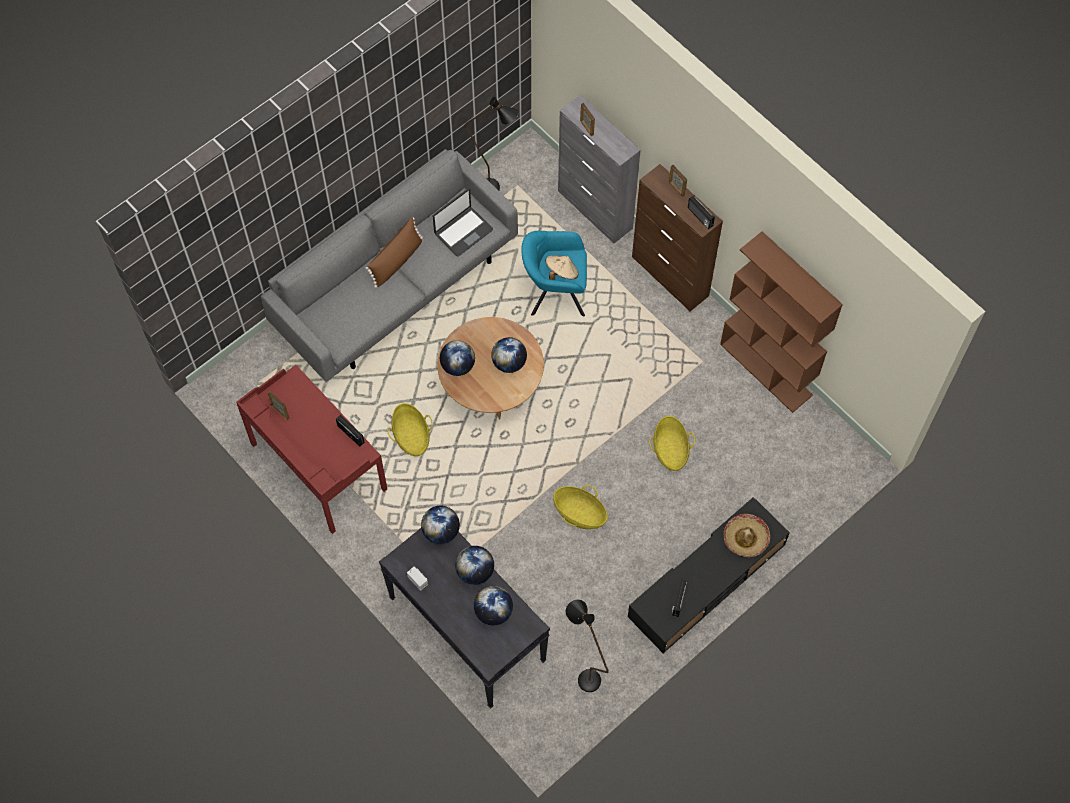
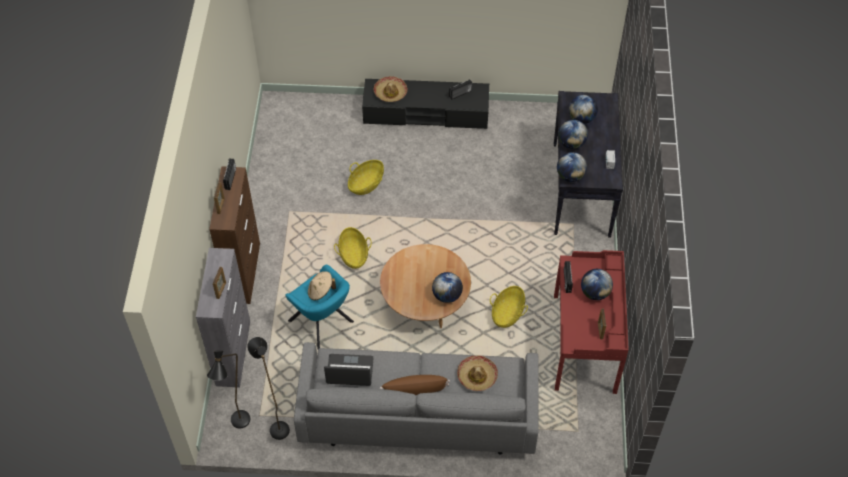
camera: 135 degrees left, 10 degrees down
(359, 312) = (477, 376): none -> hat
(509, 363) = (414, 271): globe -> globe (595, 293)
(579, 513) = (455, 194): basket -> basket (353, 255)
(583, 674) = (539, 124): black floor lamp -> black floor lamp (239, 426)
(767, 369) = (261, 179): brown bookcase -> none

